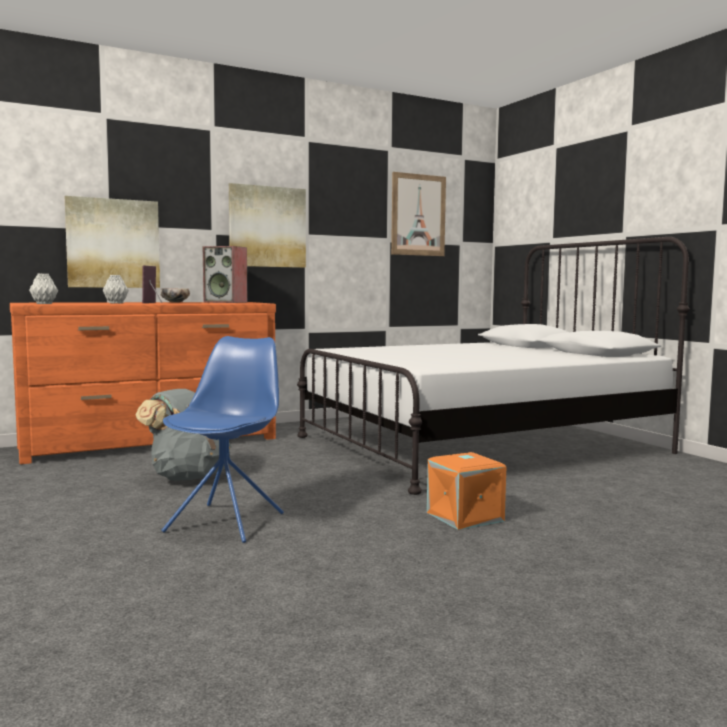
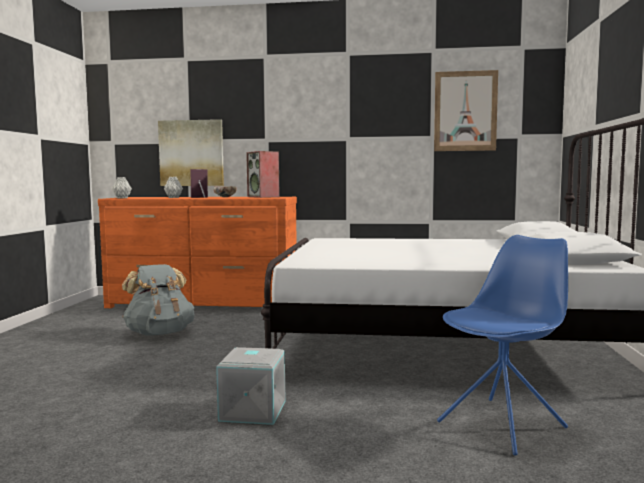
camera: 35 degrees right, 0 degrees up
(226, 522) = (98, 372): blue chair -> blue chair (503, 424)
(267, 227) = (310, 133): picture -> none
(463, 517) = (252, 411): orange storage box -> grey storage box

